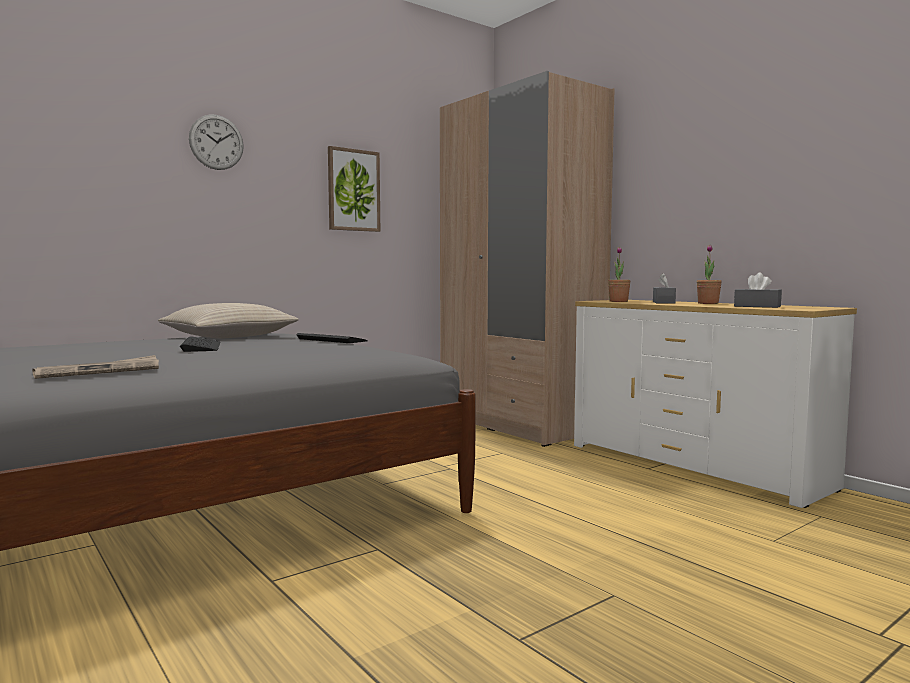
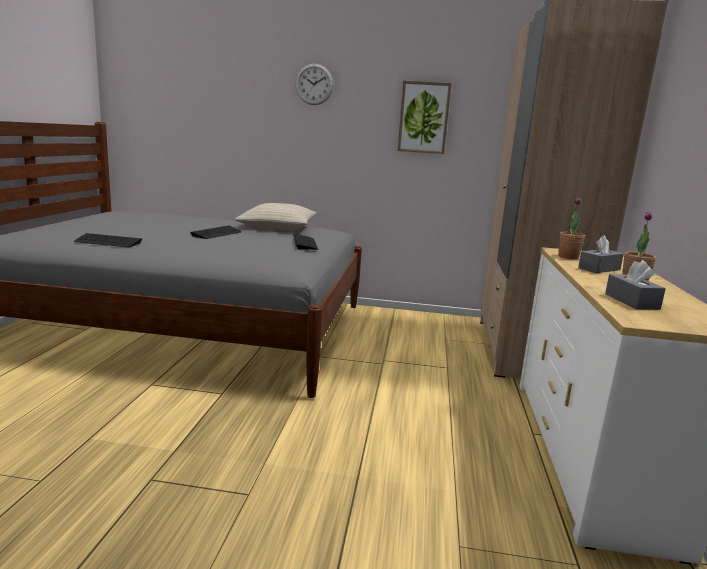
camera: 45 degrees right, 10 degrees up
(99, 371) = (108, 242): newspaper -> keyboard

